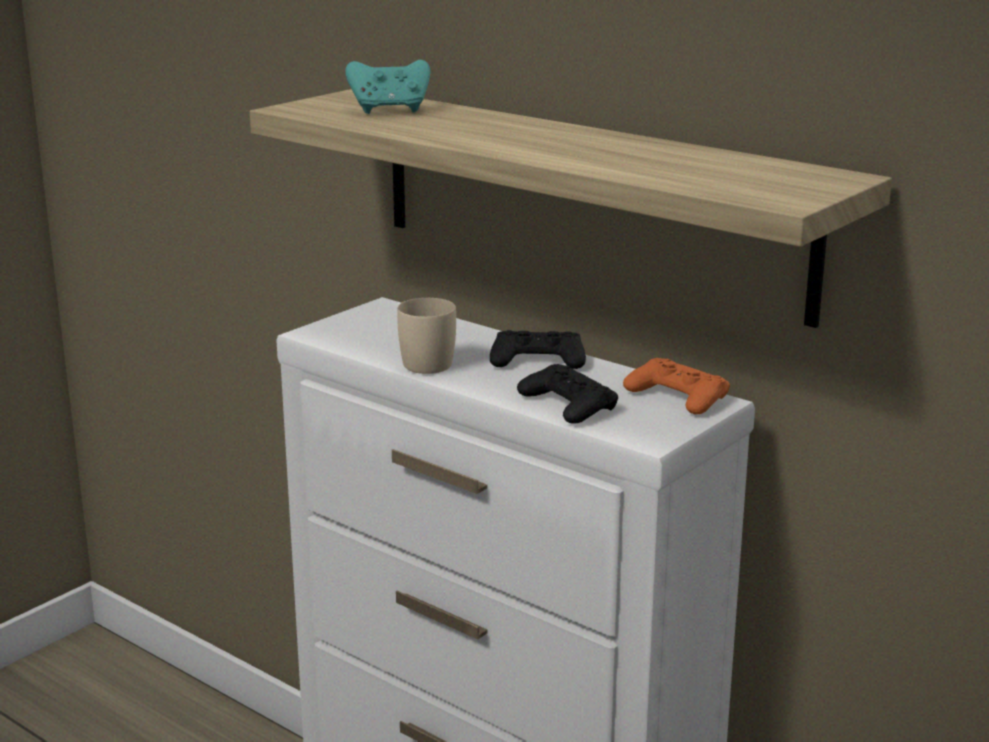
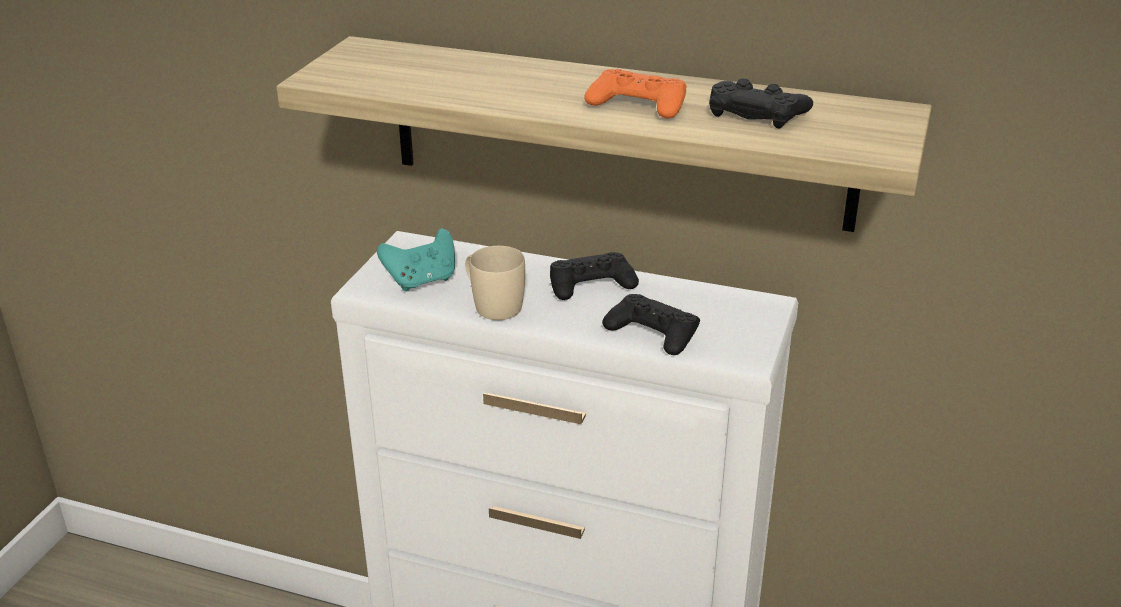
camera: 20 degrees left, 10 degrees up
(390, 110) = (417, 69): turquoise game controller -> turquoise game controller (422, 281)
(677, 397) = (735, 304): orange game controller -> orange game controller (638, 104)
(686, 164) = (756, 112): none -> black game controller

